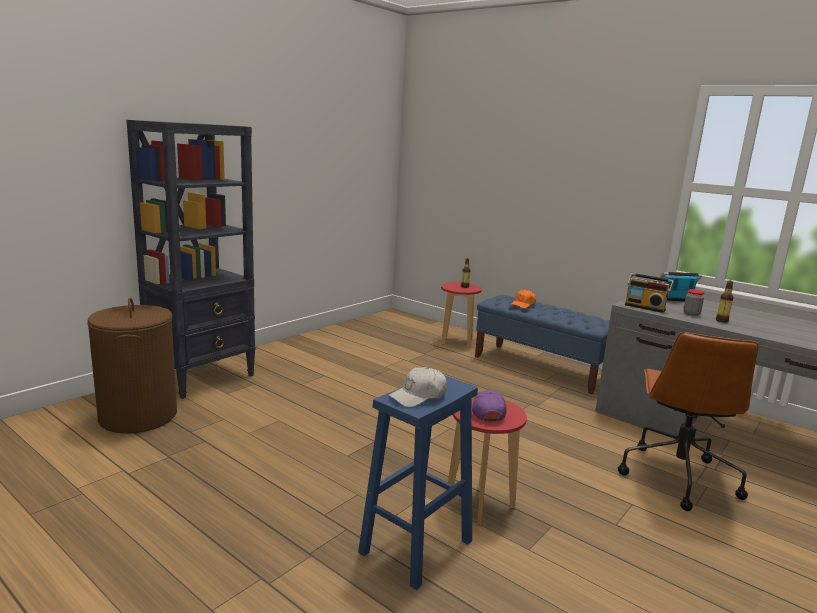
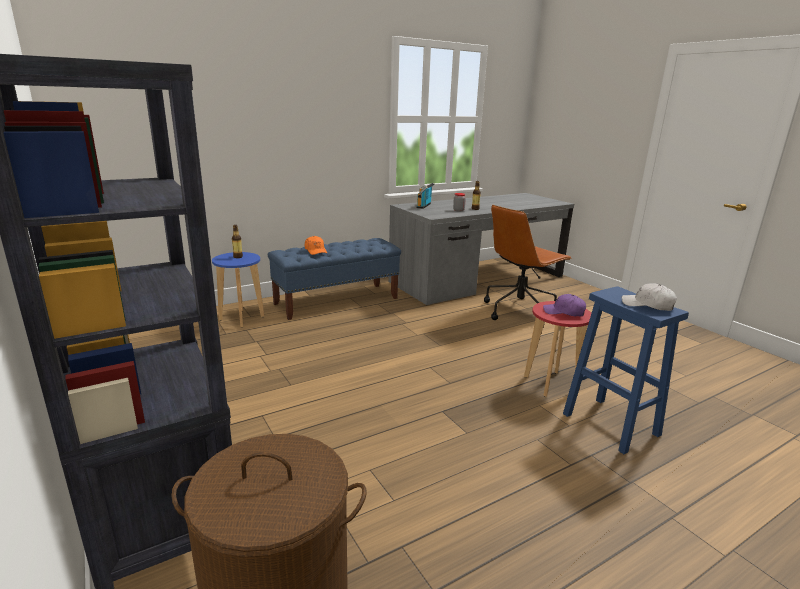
camera: 70 degrees left, 5 degrees up
(419, 396) = (647, 305): white cap -> white cap turned 135 degrees clockwise
(457, 341) = (242, 318): red stool -> blue stool
(645, 307) = (440, 215): radio -> none
(677, 476) = (519, 310): brown office chair -> brown office chair turned 105 degrees clockwise

